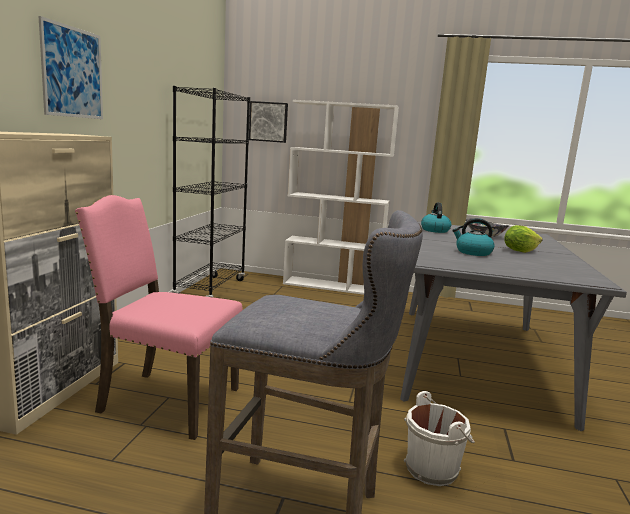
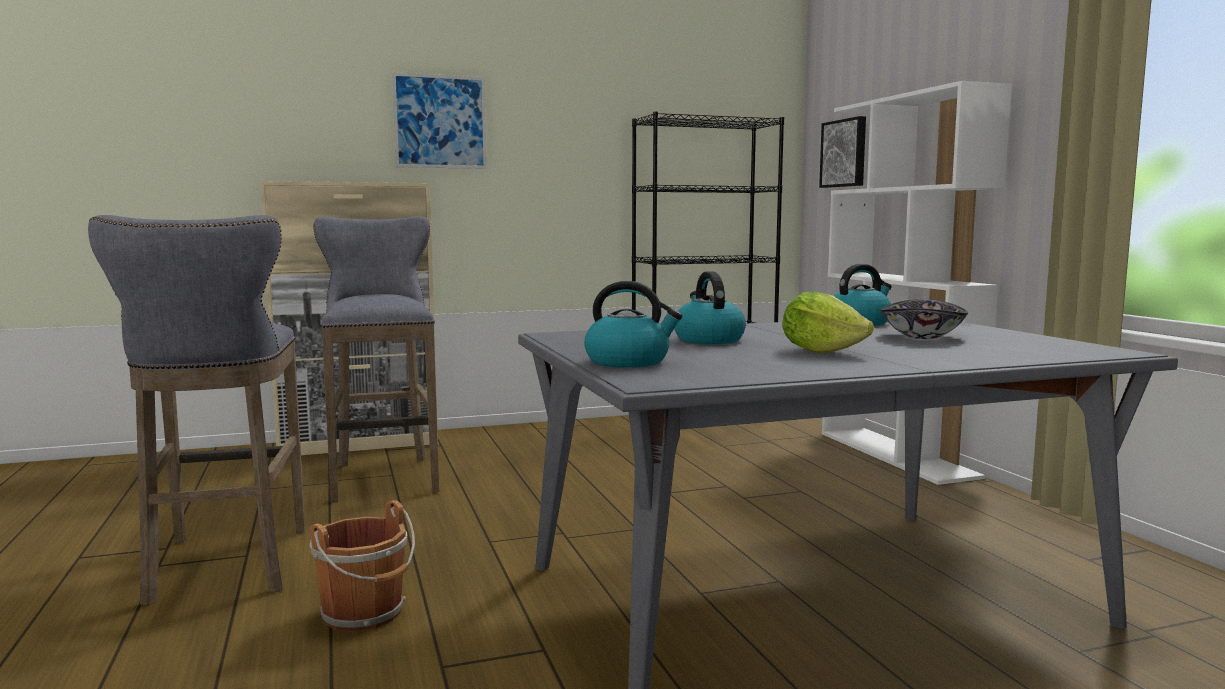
camera: 60 degrees right, 5 degrees down
(165, 401) = (383, 476): pink chair -> grey stool
(433, 468) = (365, 614): white bucket -> brown bucket
(538, 273) = (629, 362): none -> kettle

